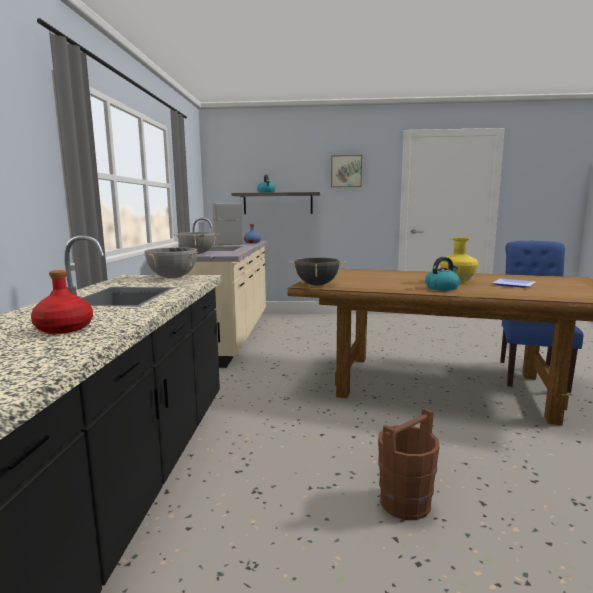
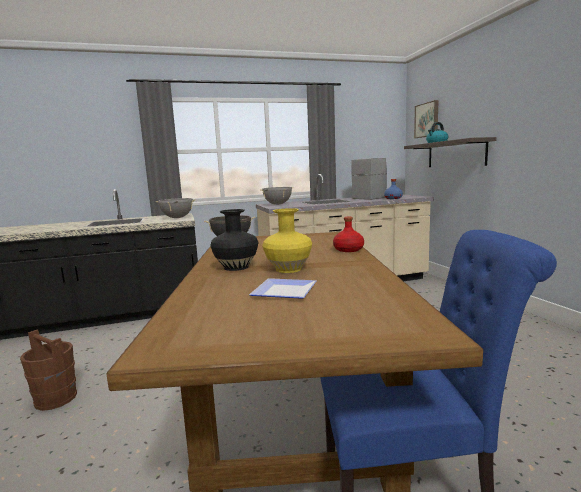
camera: 70 degrees right, 0 degrees up
(65, 328) = (38, 228): red bottle -> red bottle (349, 250)
(346, 171) = (529, 101): picture -> picture (427, 120)
(442, 288) = (236, 267): kettle -> black vase

